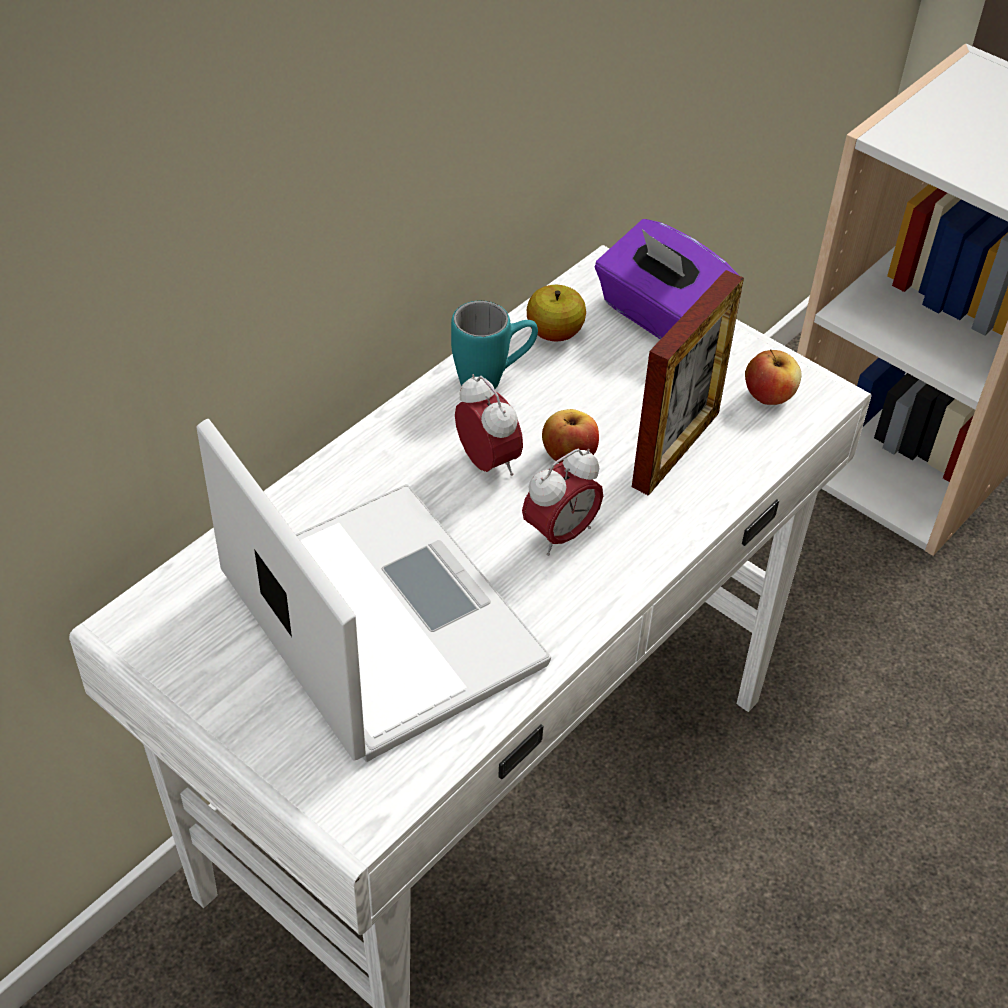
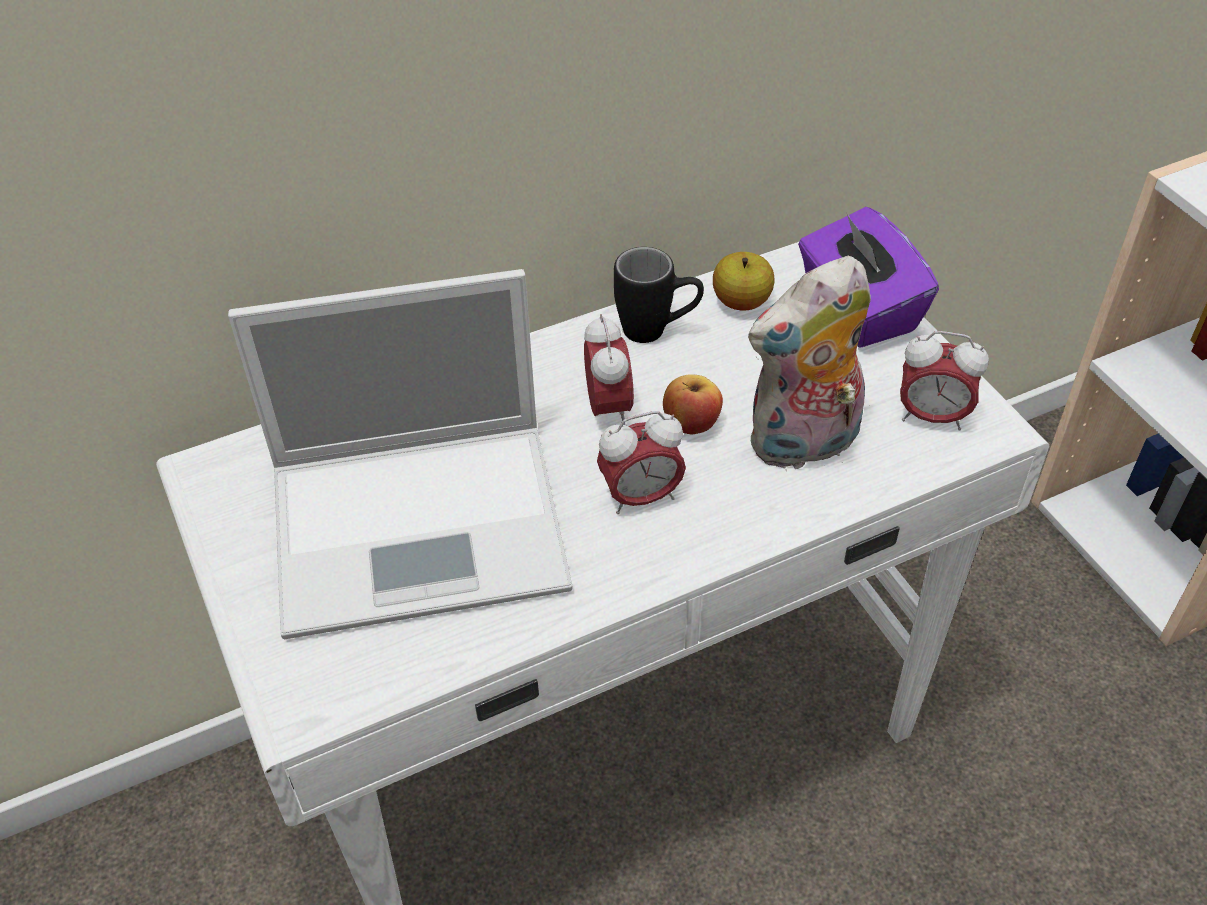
camera: 25 degrees right, 0 degrees up
(377, 616) = (424, 525): laptop -> laptop turned 90 degrees clockwise
(493, 379) = (657, 331): turquoise mug -> black mug
(676, 449) = (803, 445): picture frame -> plush toy
(769, 395) = (931, 416): apple -> alarm clock

